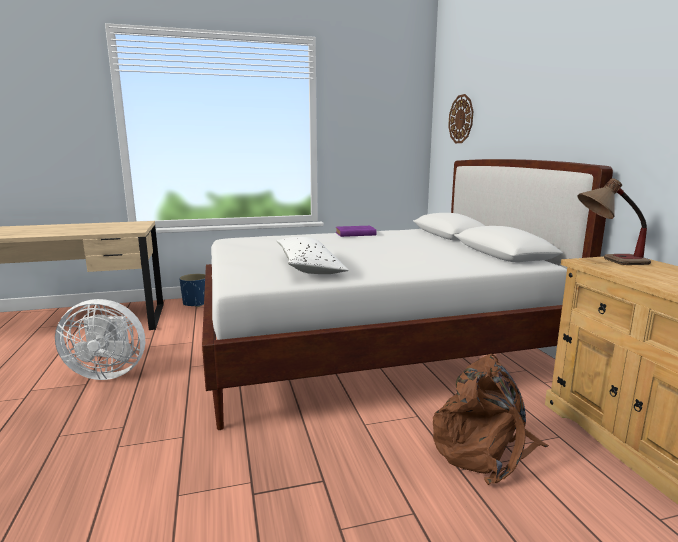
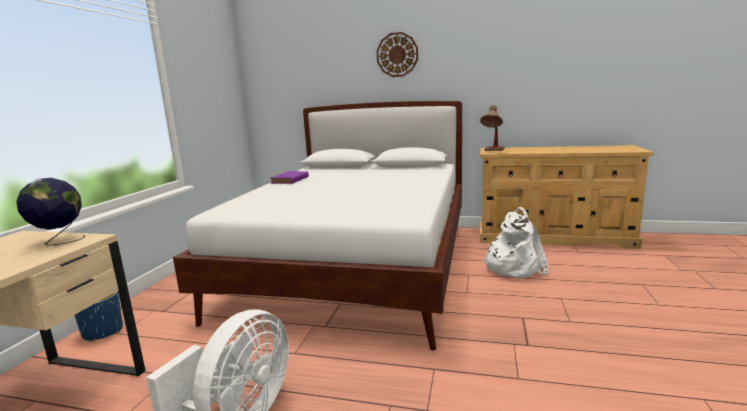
camera: 60 degrees left, 0 degrees up
(131, 228) = (59, 241): none -> globe
(309, 267) = (384, 198): white pillow -> none
(461, 119) = (292, 73): wall clock -> wall clock (397, 55)
(484, 449) = (513, 267): brown backpack -> white backpack

